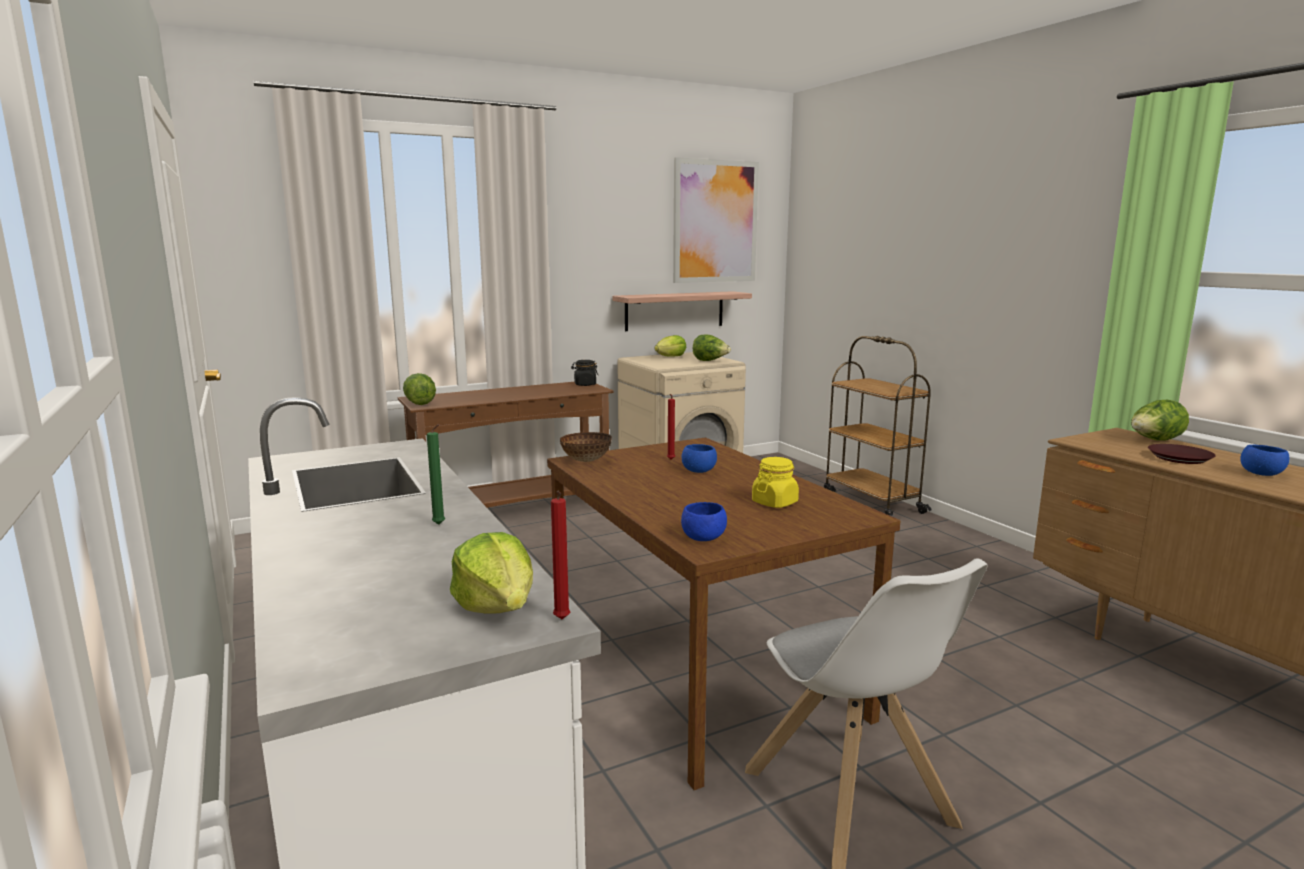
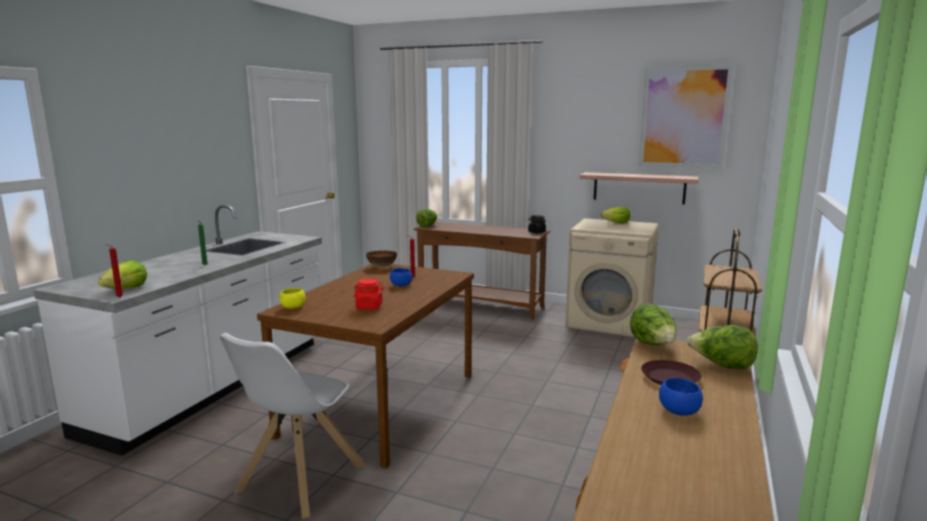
camera: 50 degrees right, 0 degrees up
(703, 538) = (293, 307): blue bowl -> yellow bowl
(710, 361) = (629, 230): lettuce -> lettuce (652, 345)
(774, 502) = (369, 307): yellow jar -> red jar

